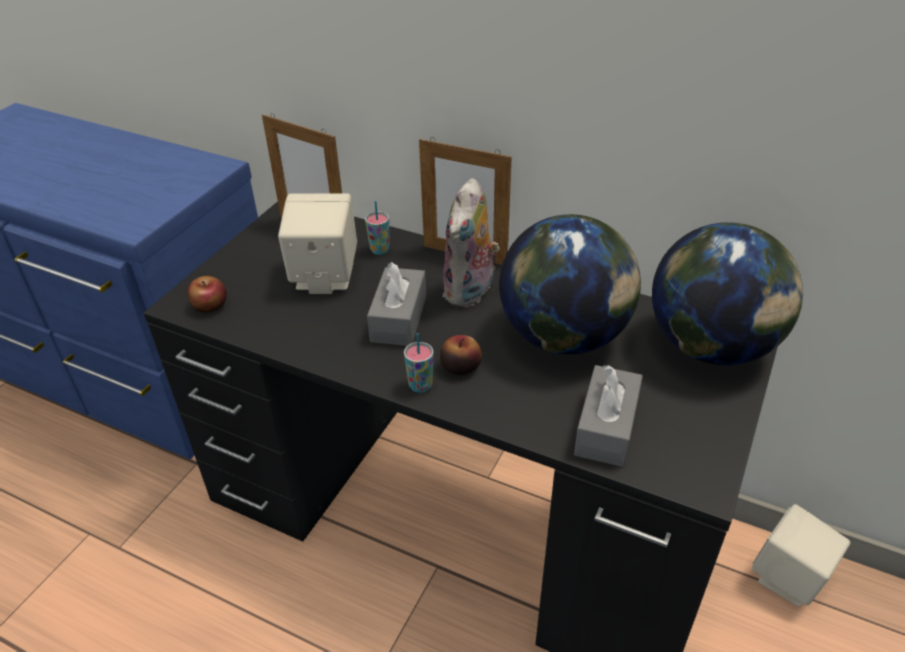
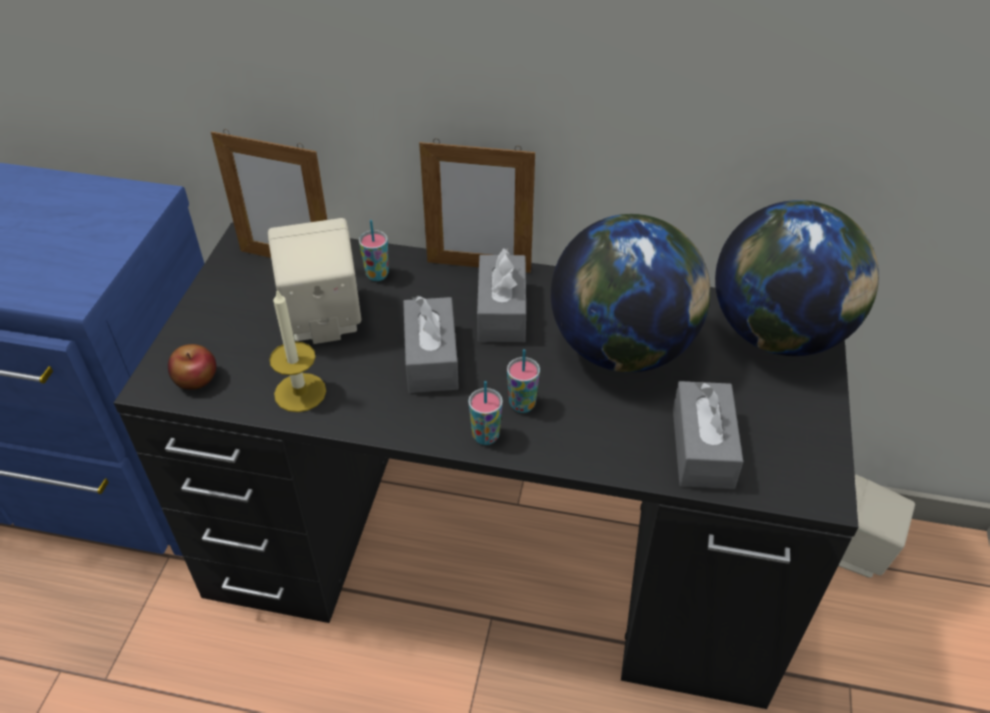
camera: 15 degrees left, 5 degrees up
(284, 328) = (300, 392): none -> candle
(460, 366) = (522, 404): apple -> cup
(470, 292) = (501, 311): plush toy -> grey tissue box

